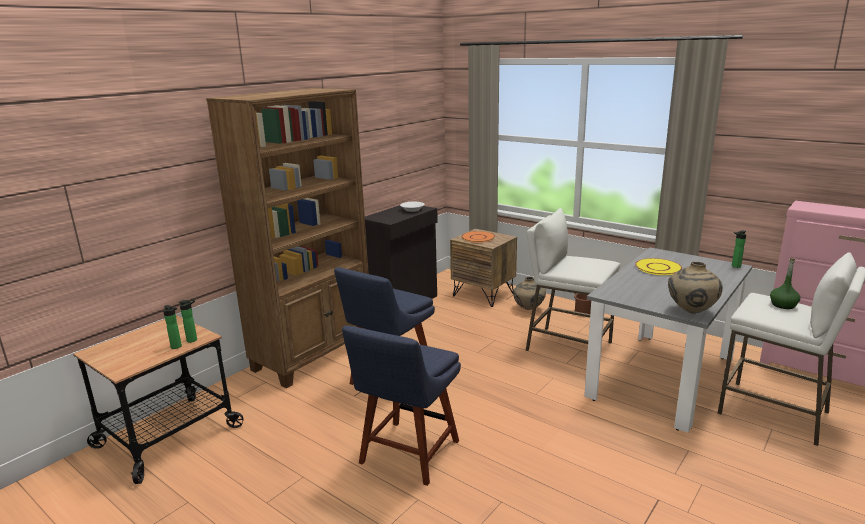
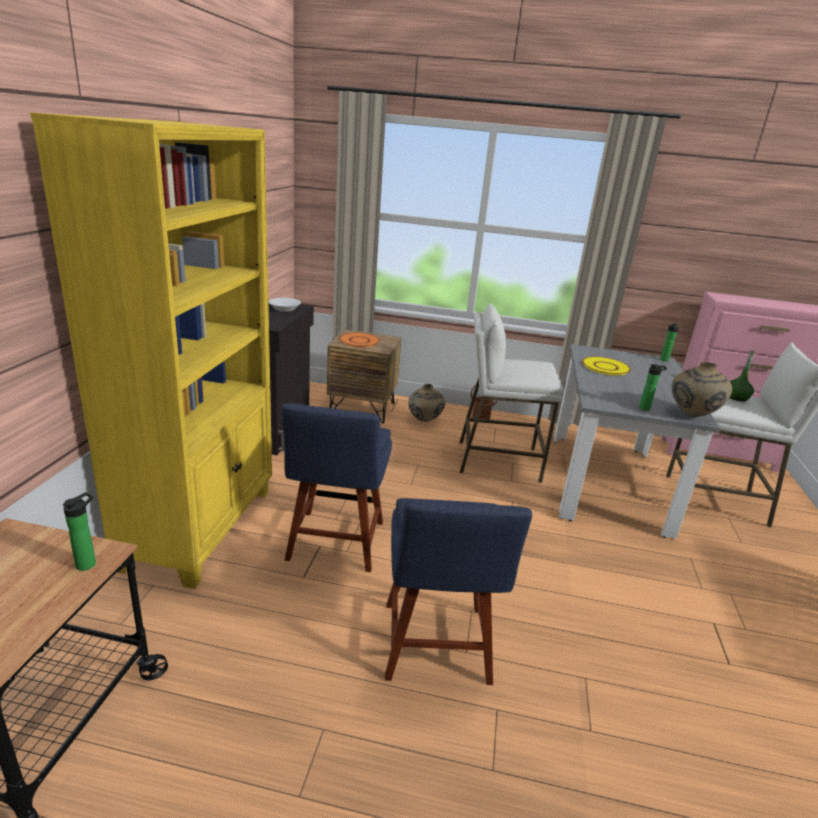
camera: 30 degrees left, 5 degrees up
(177, 347) = (67, 585): bottle -> bottle (646, 408)
(314, 355) = (202, 527): brown bookcase -> yellow bookcase

